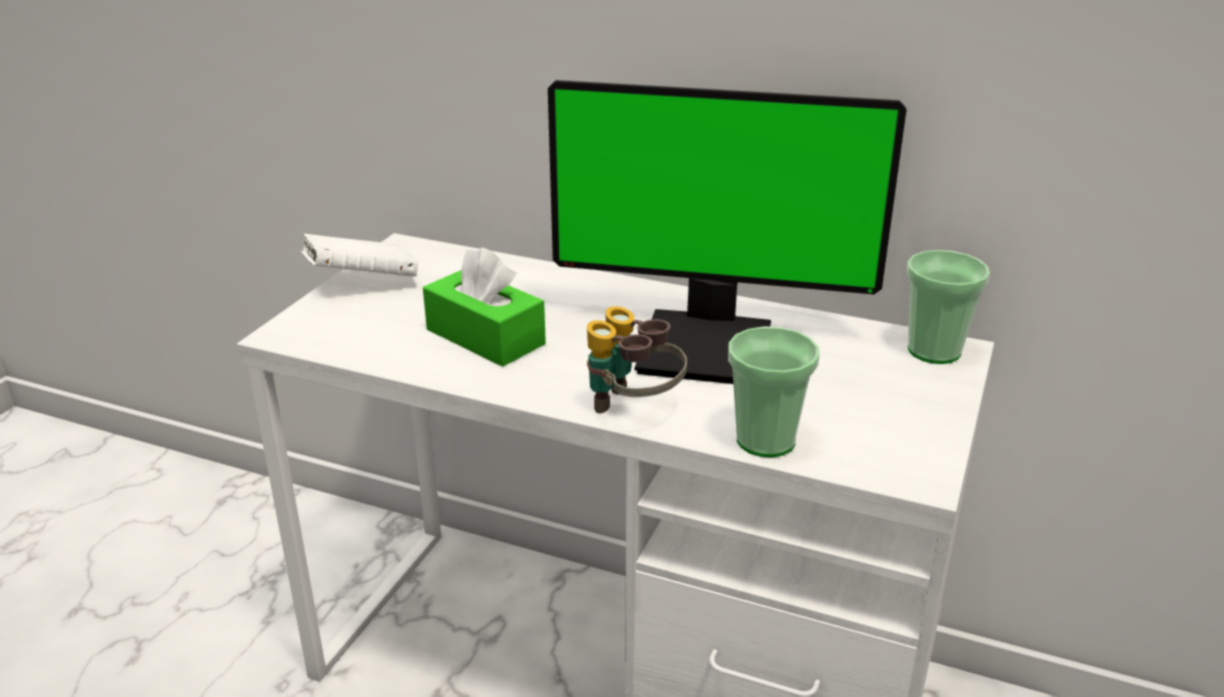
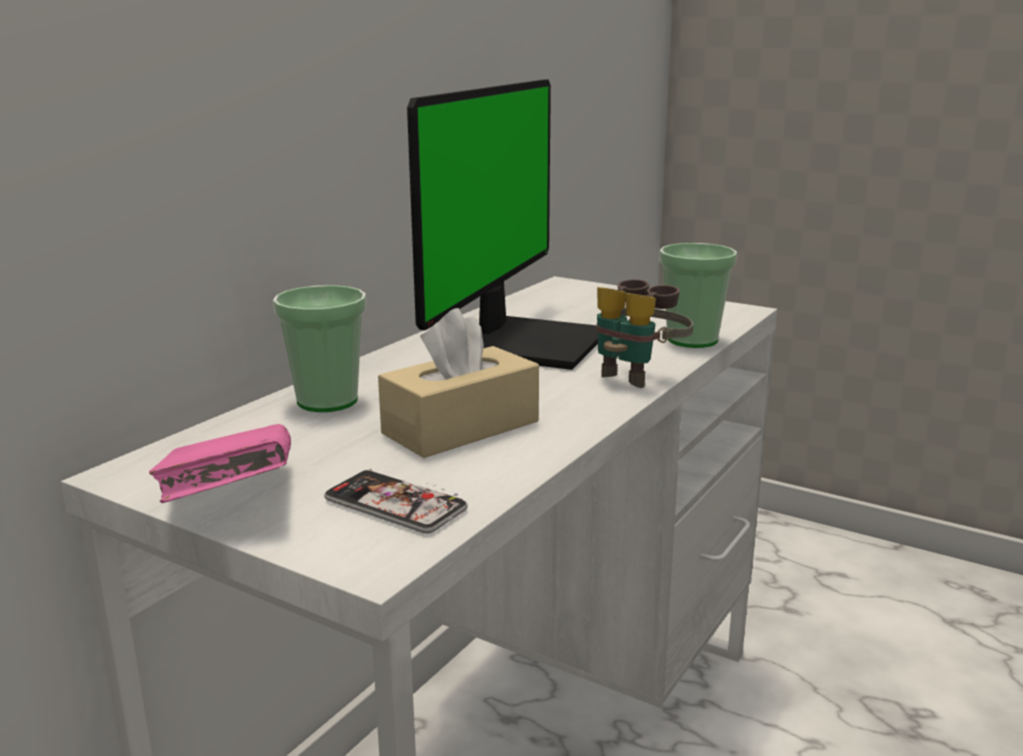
camera: 80 degrees left, 10 degrees down
(355, 330) = (395, 504): none -> phone
(362, 281) = (231, 501): white book -> pink book
(485, 337) = (461, 427): green tissue box -> beige tissue box
(934, 351) = (564, 288): cup -> cup (327, 401)

